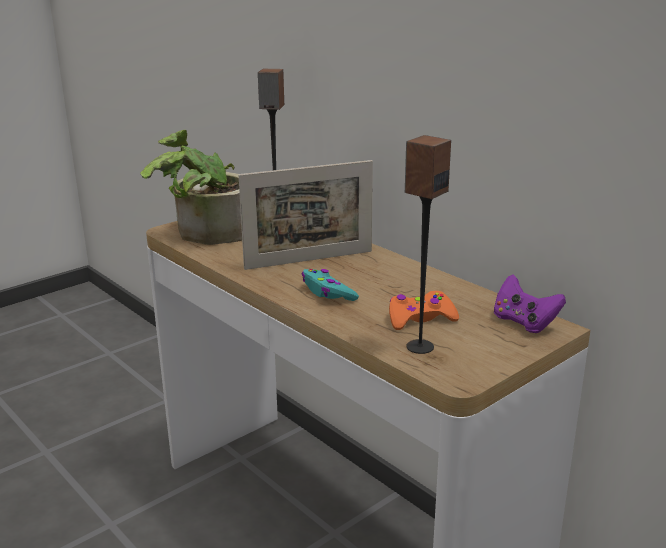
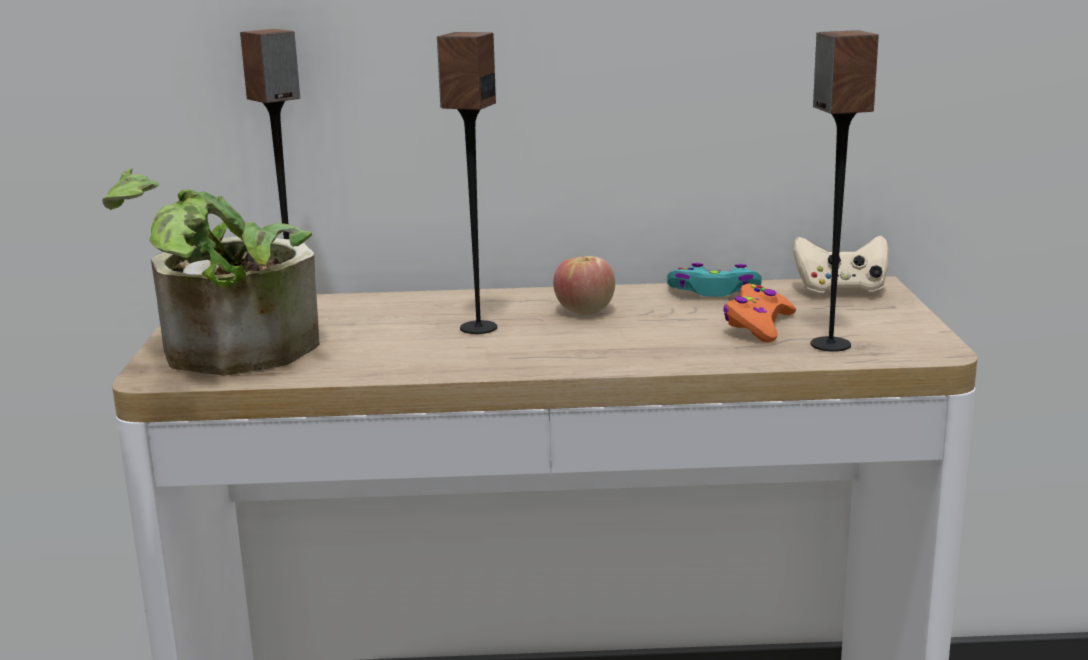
camera: 50 degrees left, 5 degrees down
(309, 260) = (477, 328): picture frame -> speaker
(327, 293) = (602, 345): turquoise game controller -> turquoise game controller (714, 292)
(372, 272) = (584, 310): none -> apple
(524, 322) = (840, 291): purple game controller -> beige game controller

